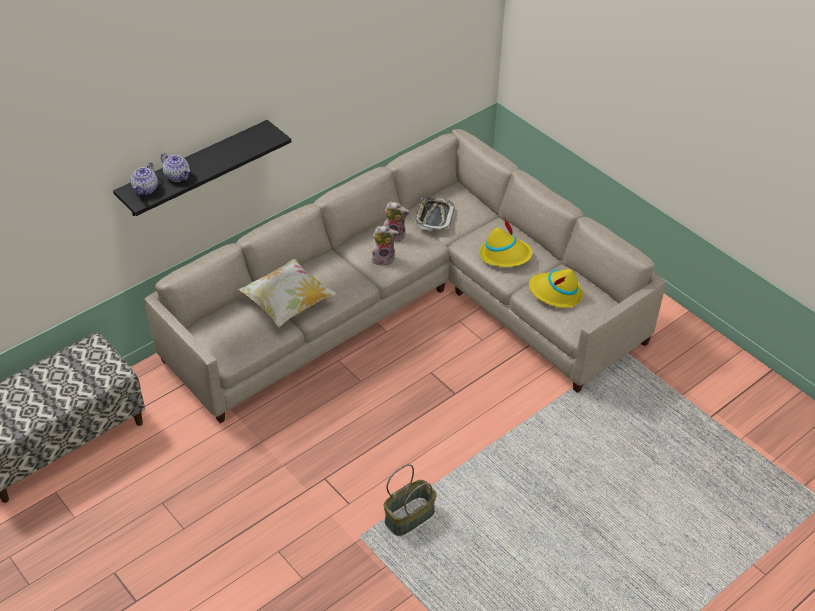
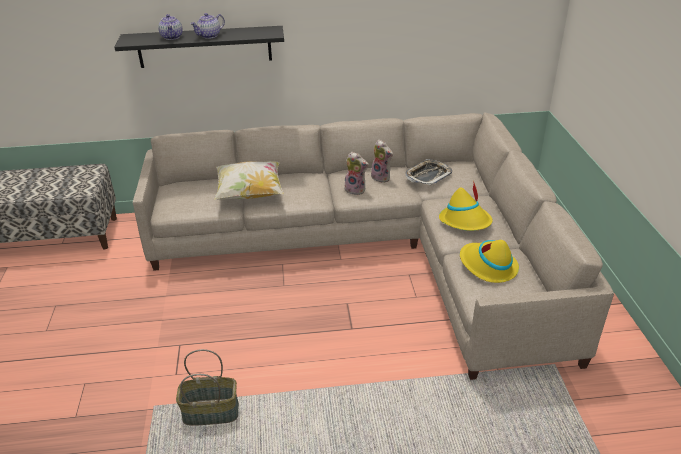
camera: 35 degrees right, 10 degrees down
(146, 189) = (141, 38): teapot -> teapot (209, 36)

